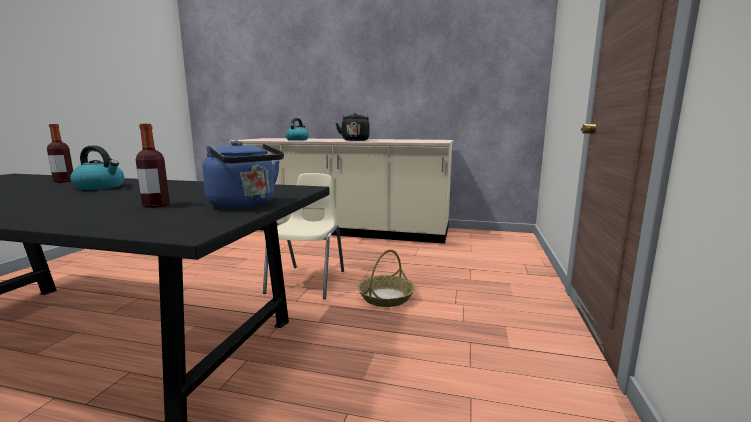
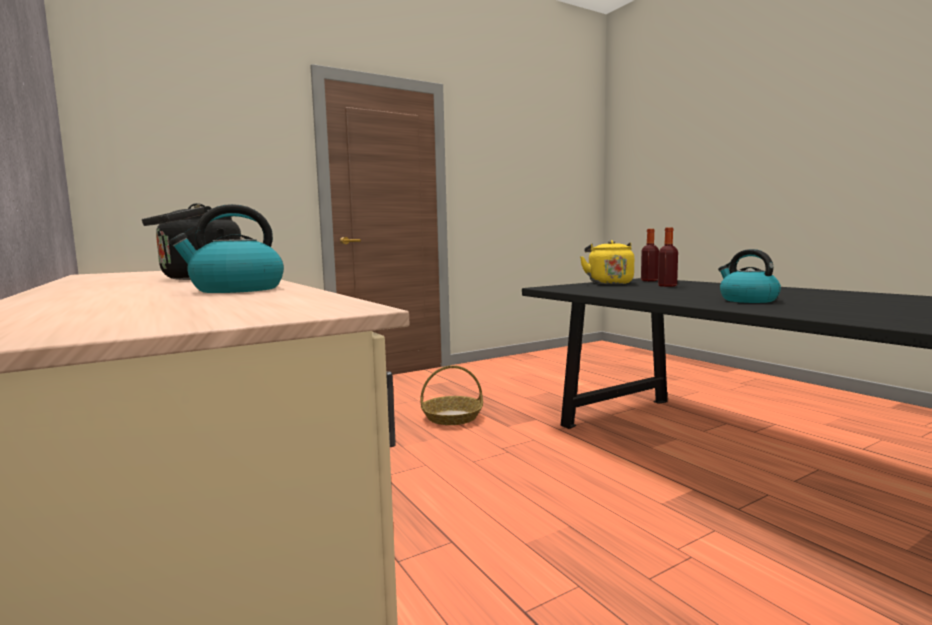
camera: 135 degrees left, 5 degrees down
(64, 181) = (840, 313): bottle -> bottle (649, 280)
(245, 205) = (608, 283): blue kettle -> yellow kettle
(308, 281) = (491, 455): beige chair -> none

